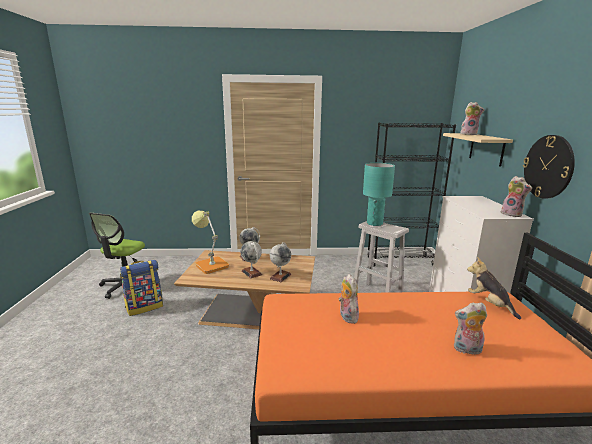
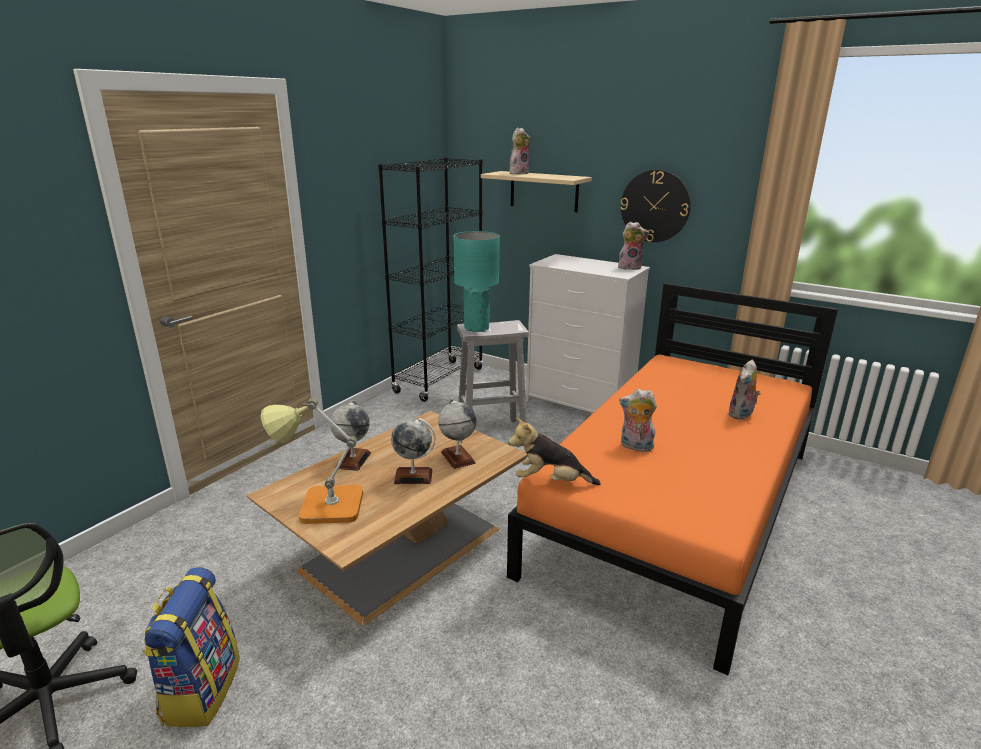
camera: 55 degrees left, 5 degrees up
(489, 304) = (675, 371): plush toy -> plush toy (551, 481)

